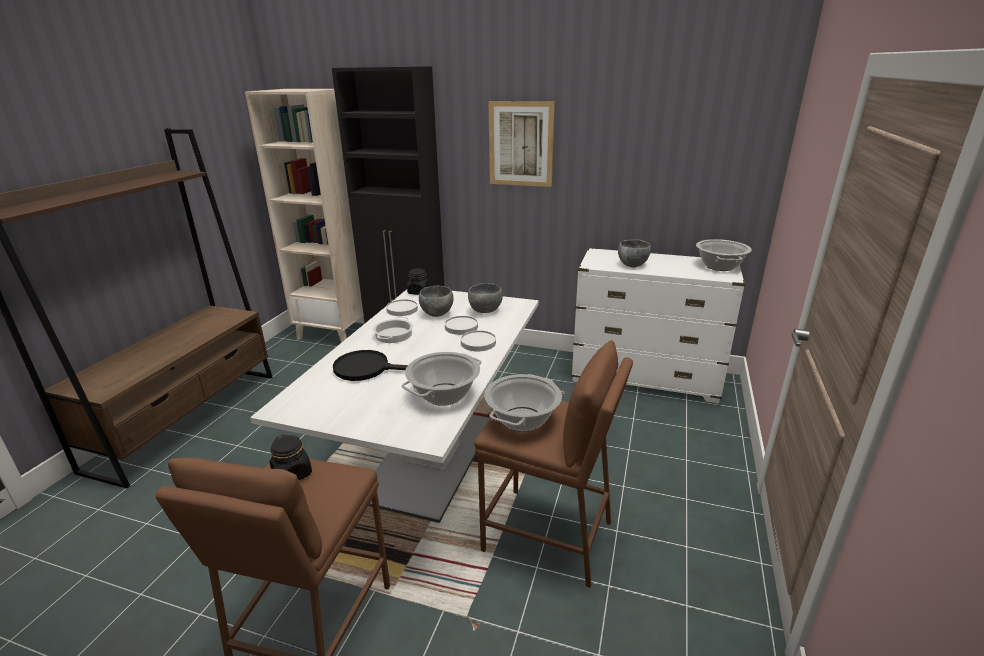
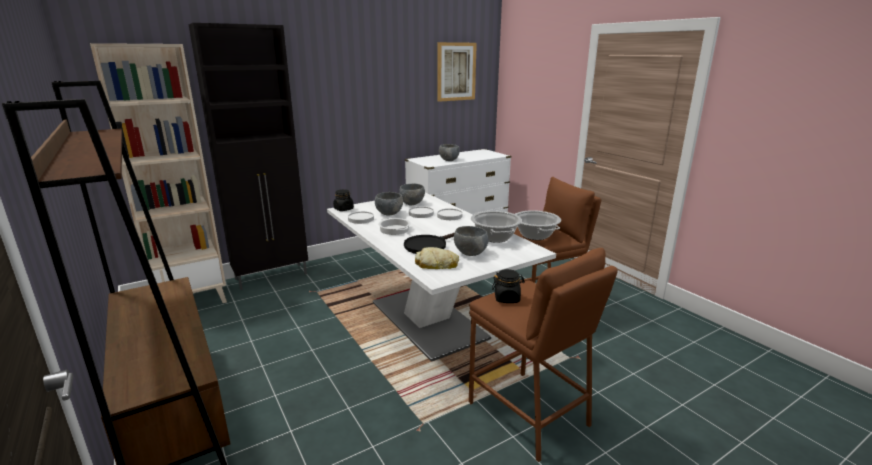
camera: 50 degrees left, 5 degrees down
(319, 393) = (436, 264): none -> bread
(371, 399) = (470, 253): none -> grey bowl
(521, 144) = (351, 88): picture -> picture (456, 72)
(720, 266) = (485, 152): cooking pot -> none

